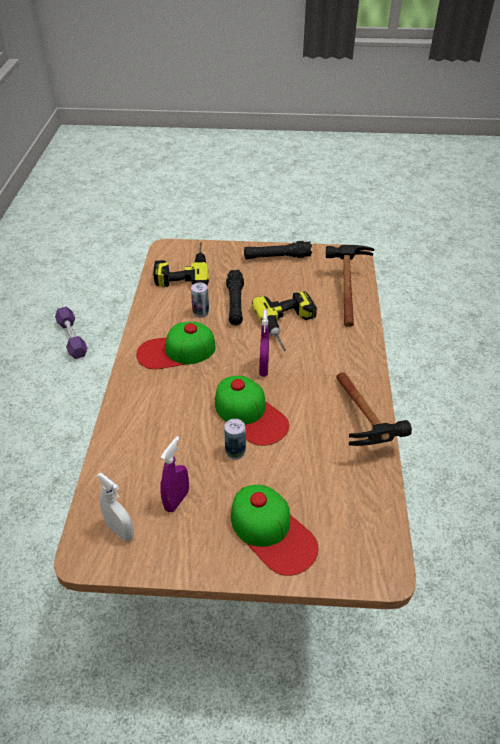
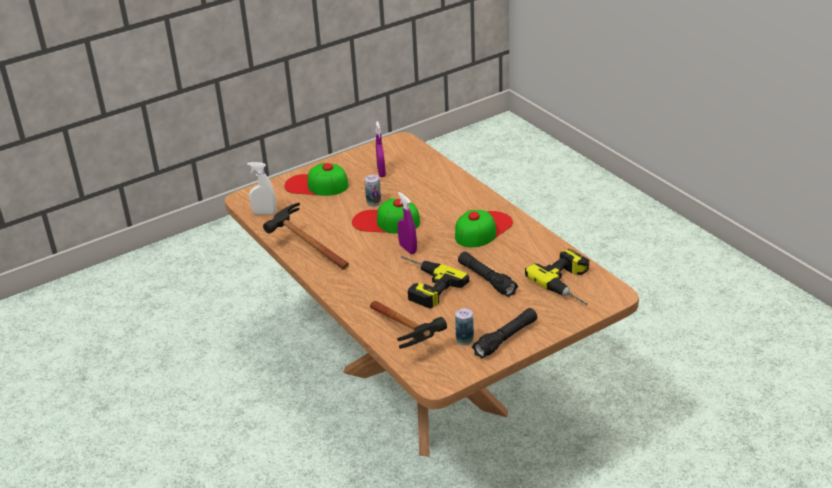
camera: 145 degrees right, 10 degrees down
(72, 338) = (762, 417): purple dumbbell -> none
(120, 531) = (395, 153): white spray bottle -> white spray bottle (264, 213)
(201, 312) = (503, 260): can -> can (464, 340)

